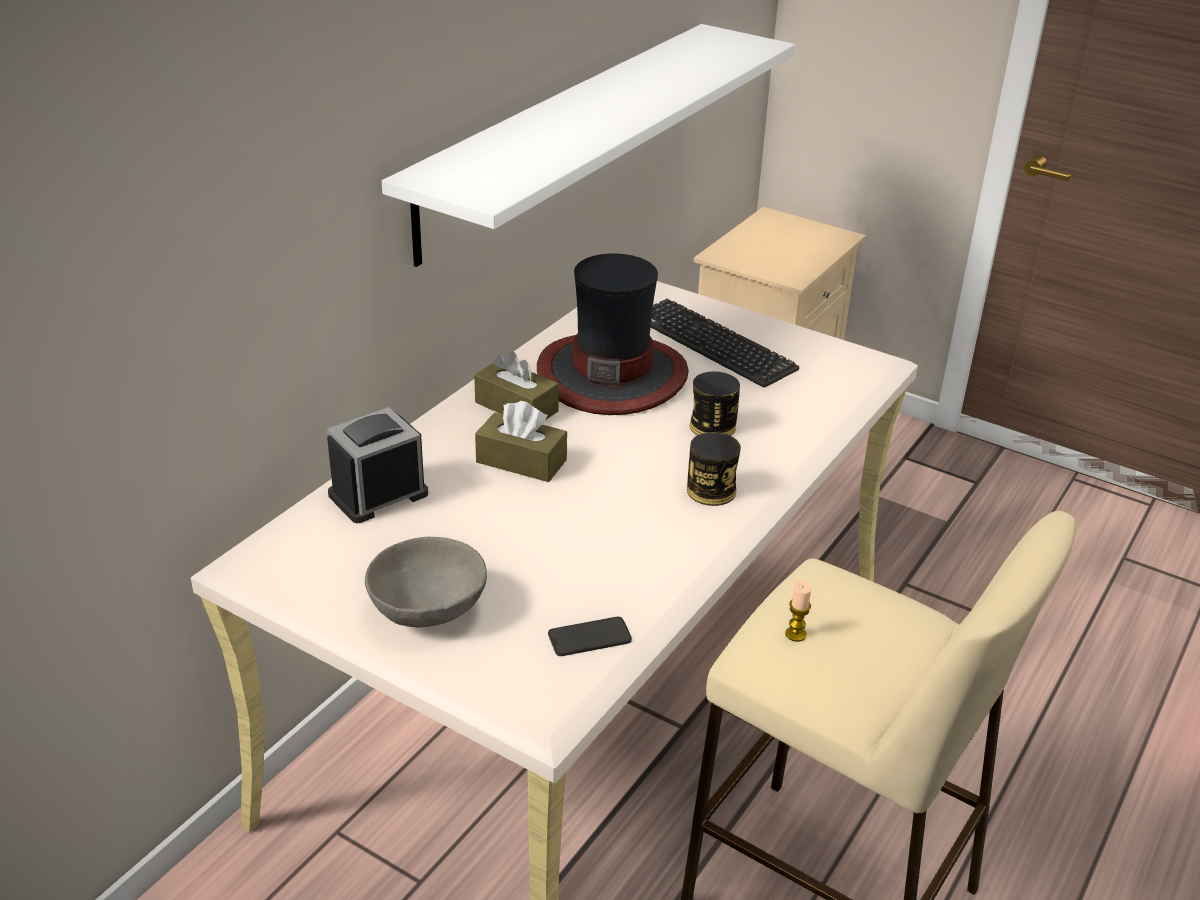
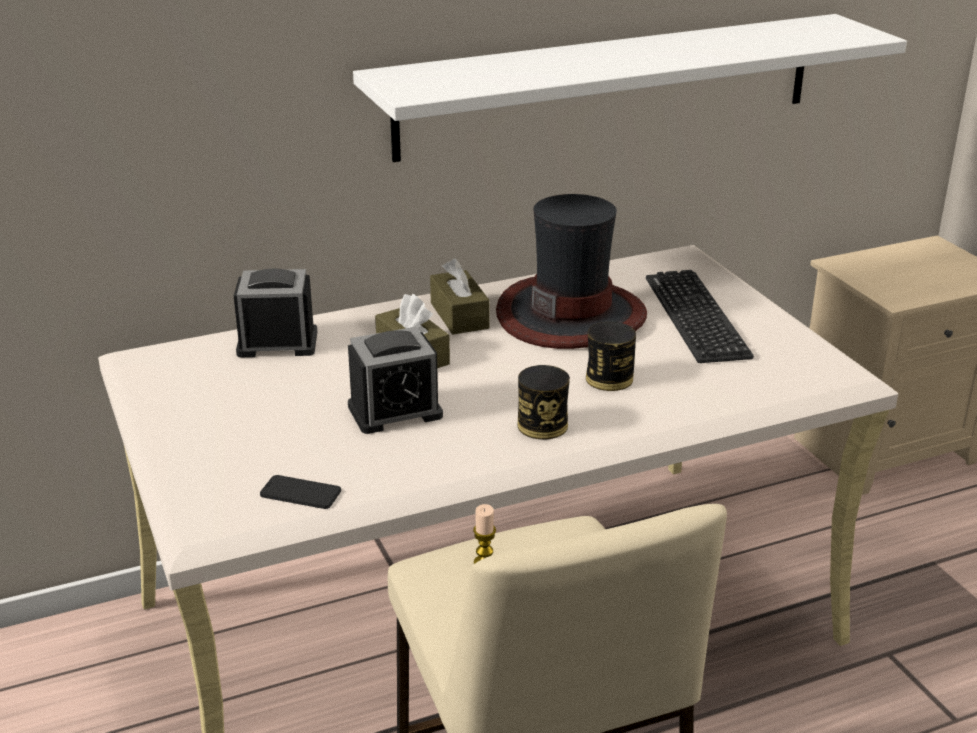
camera: 35 degrees right, 5 degrees down
(429, 610) = (211, 431): grey bowl -> none
(574, 524) = (395, 411): none -> alarm clock

